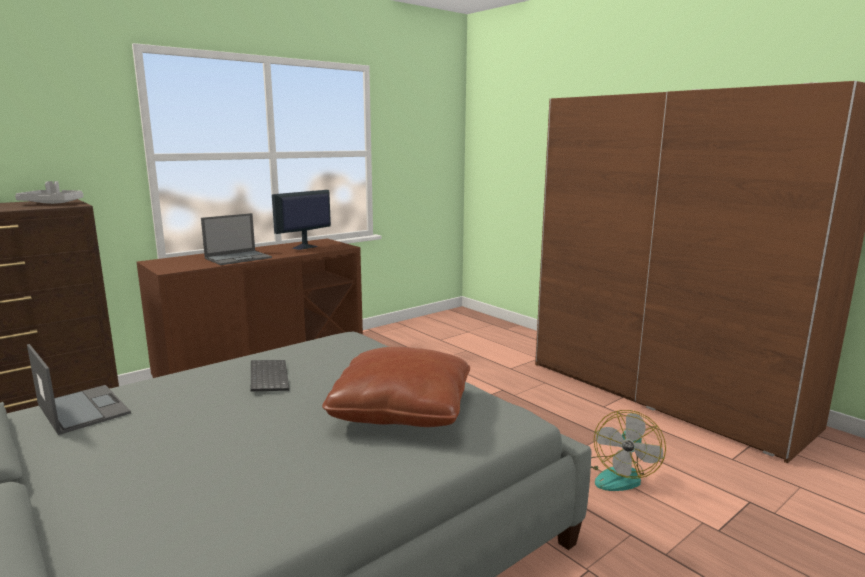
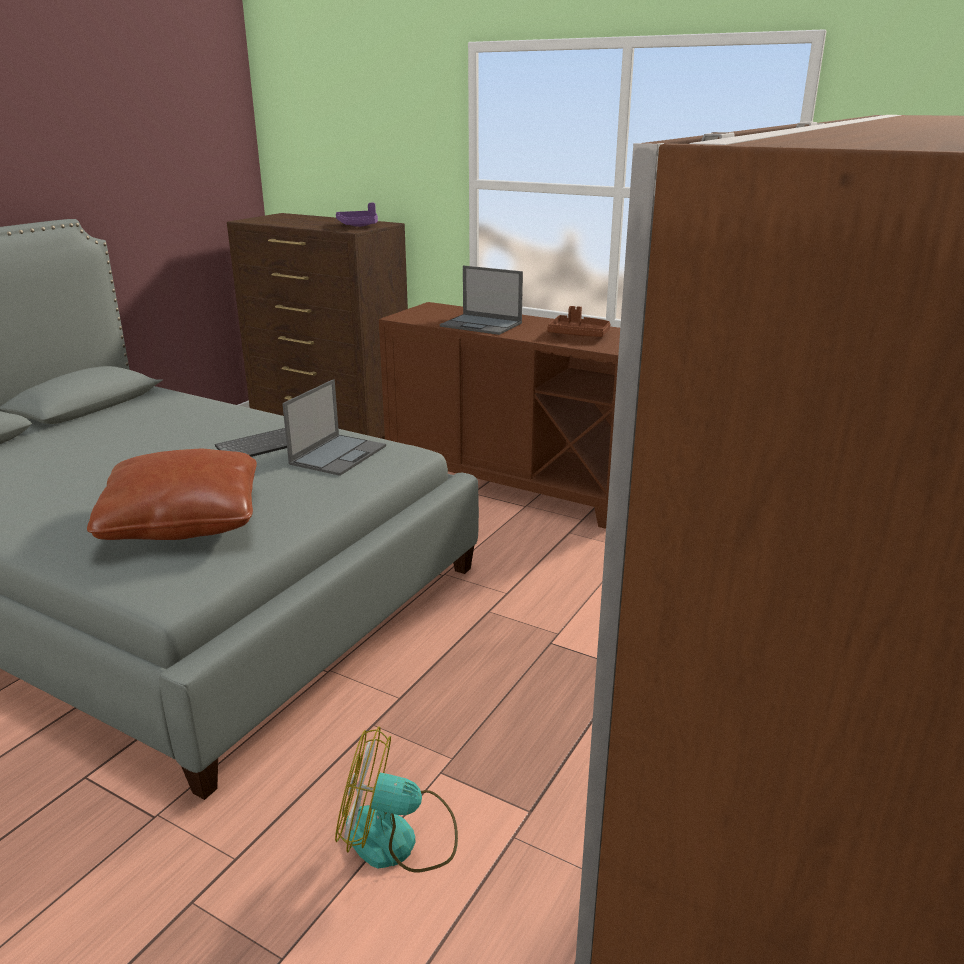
camera: 70 degrees right, 10 degrees up
(53, 203) = (359, 225): grey tray -> purple tray
(82, 409) = (177, 406): laptop -> laptop (338, 454)
(304, 247) = (579, 334): monitor -> brown tray

